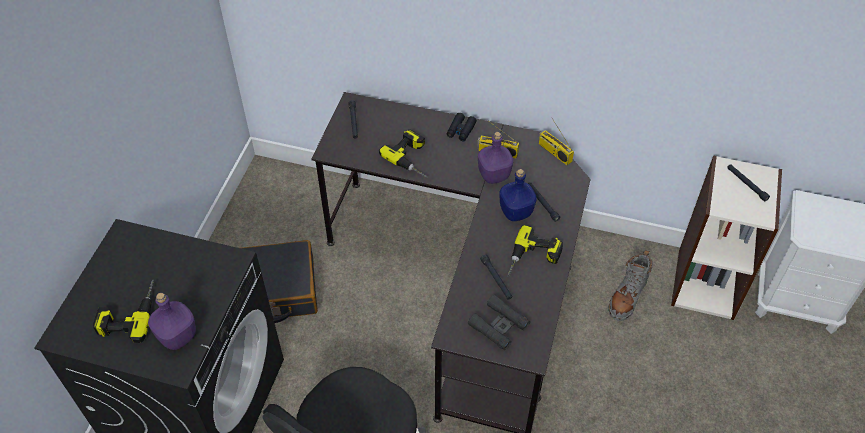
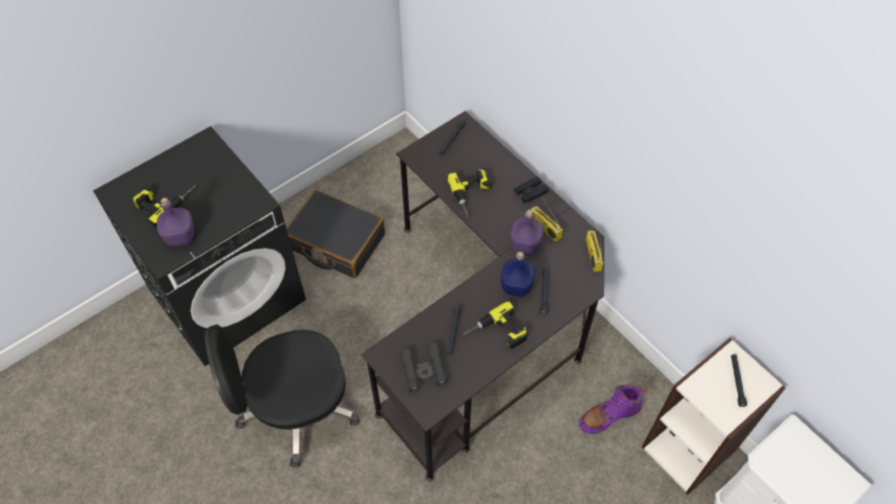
camera: 35 degrees right, 5 degrees up
(627, 296) = (609, 415): grey boot -> purple boot

